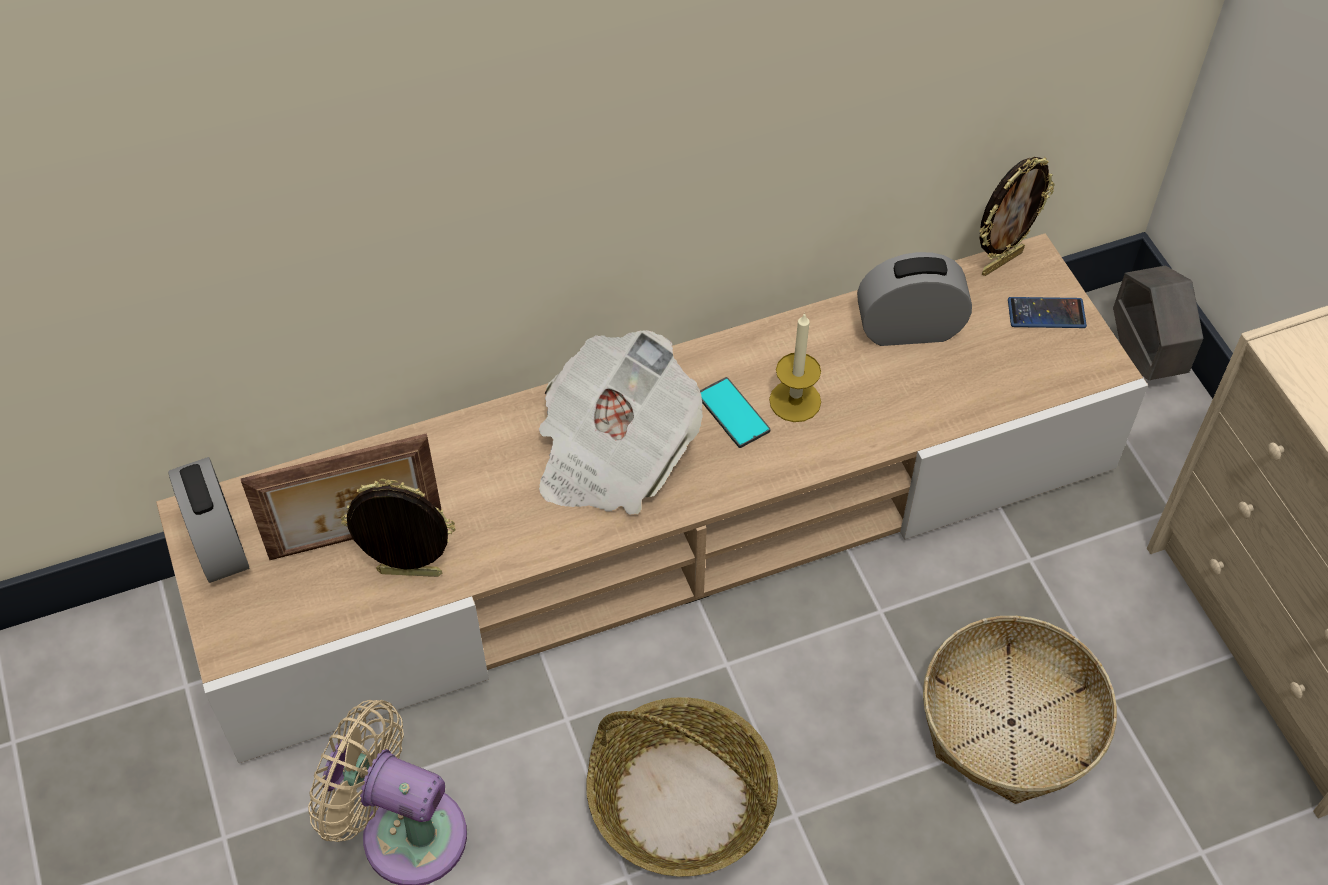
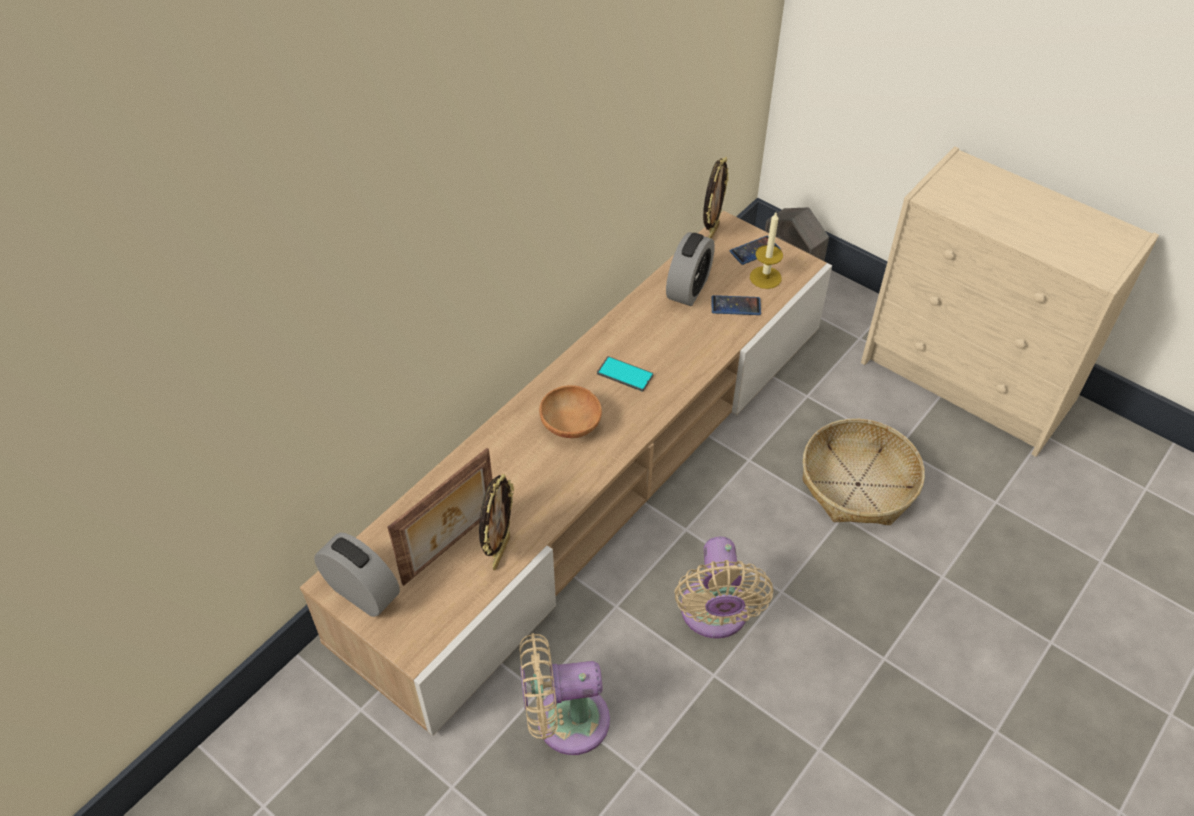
camera: 30 degrees left, 5 degrees down
(409, 576) = (500, 552): picture frame -> picture frame turned 135 degrees clockwise
(612, 452) = (571, 426): newspaper -> brown bowl
(683, 800) = (714, 615): basket -> beige fan
(795, 401) = (655, 353): candle -> candle (765, 277)
(909, 329) = (688, 288): alarm clock -> alarm clock turned 150 degrees clockwise
(958, 384) = (736, 306): none -> phone

